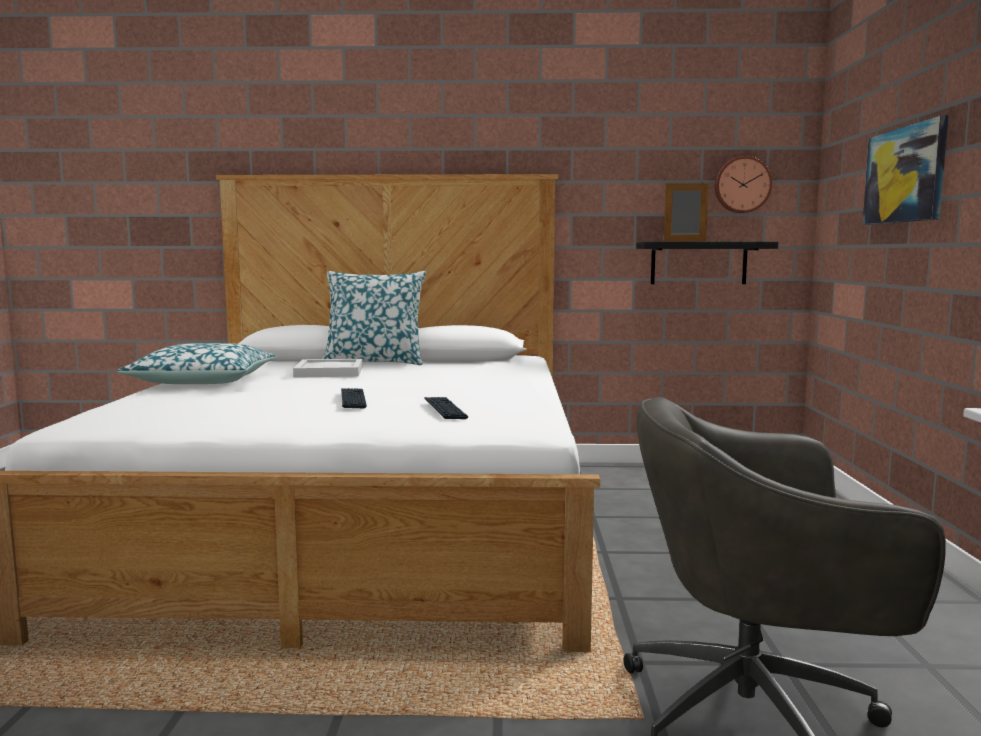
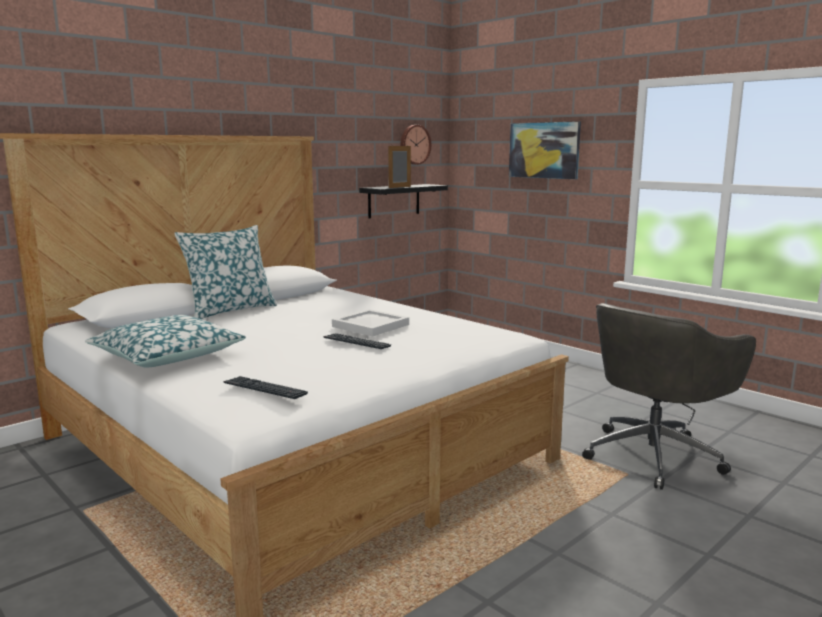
camera: 45 degrees left, 5 degrees up
(330, 372) = (243, 325): white tray -> white tray (372, 325)
(445, 409) = (434, 335): keyboard -> keyboard (265, 389)

